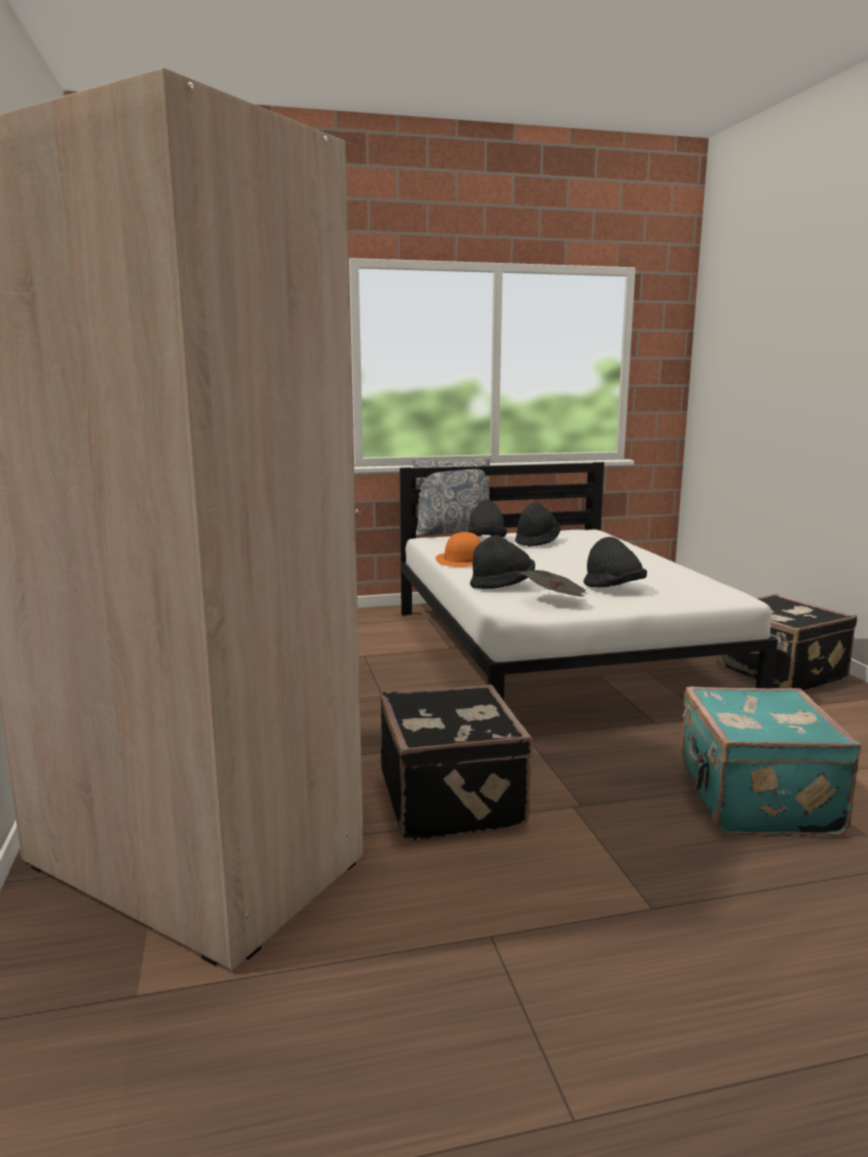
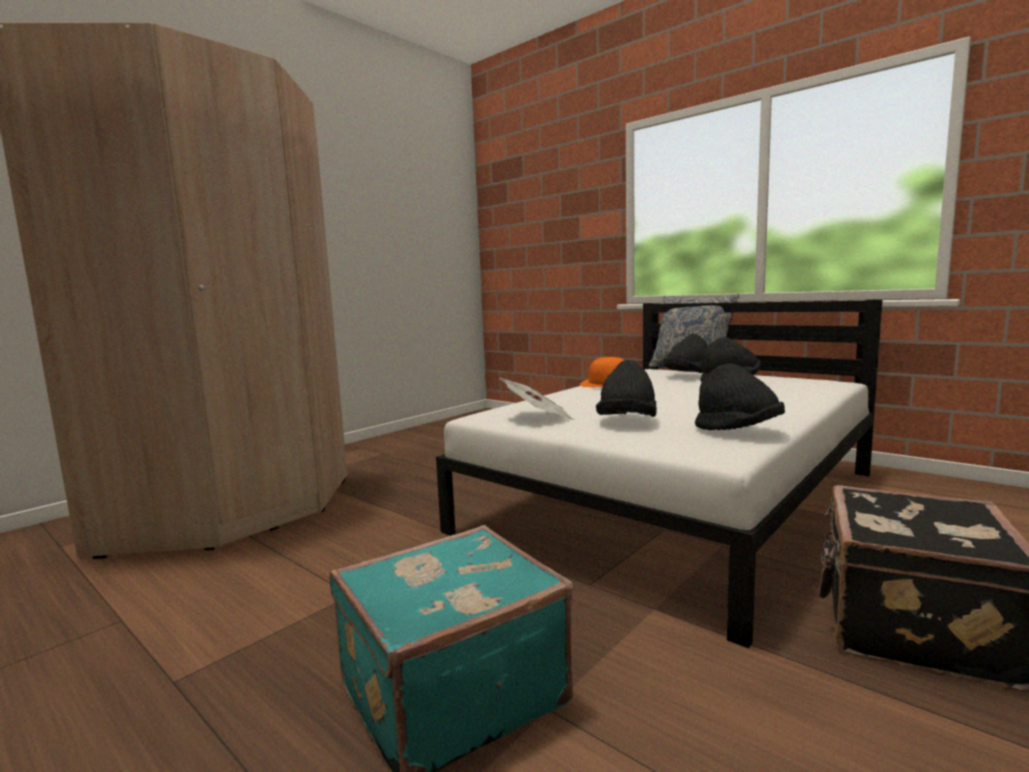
camera: 55 degrees right, 5 degrees down
(453, 800) = (327, 549): black suitcase -> none
(502, 586) = (553, 401): black hat -> black hat (737, 431)

